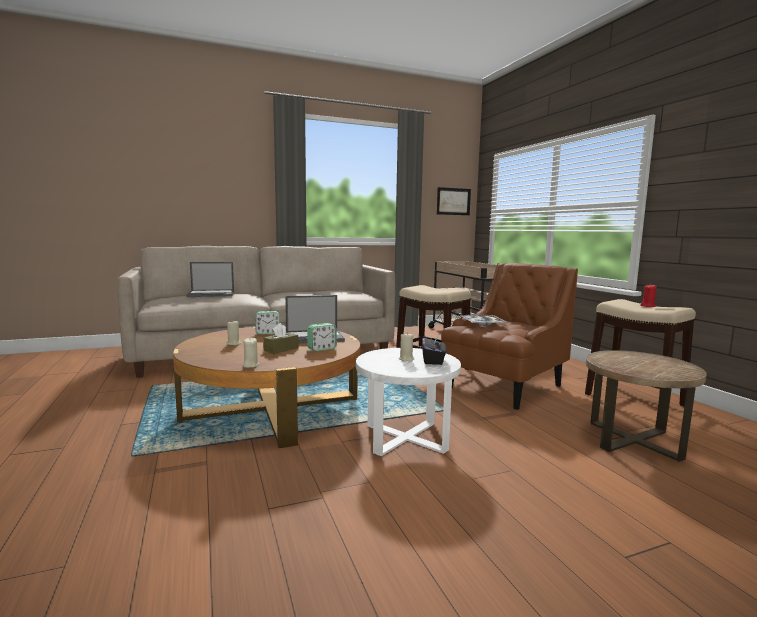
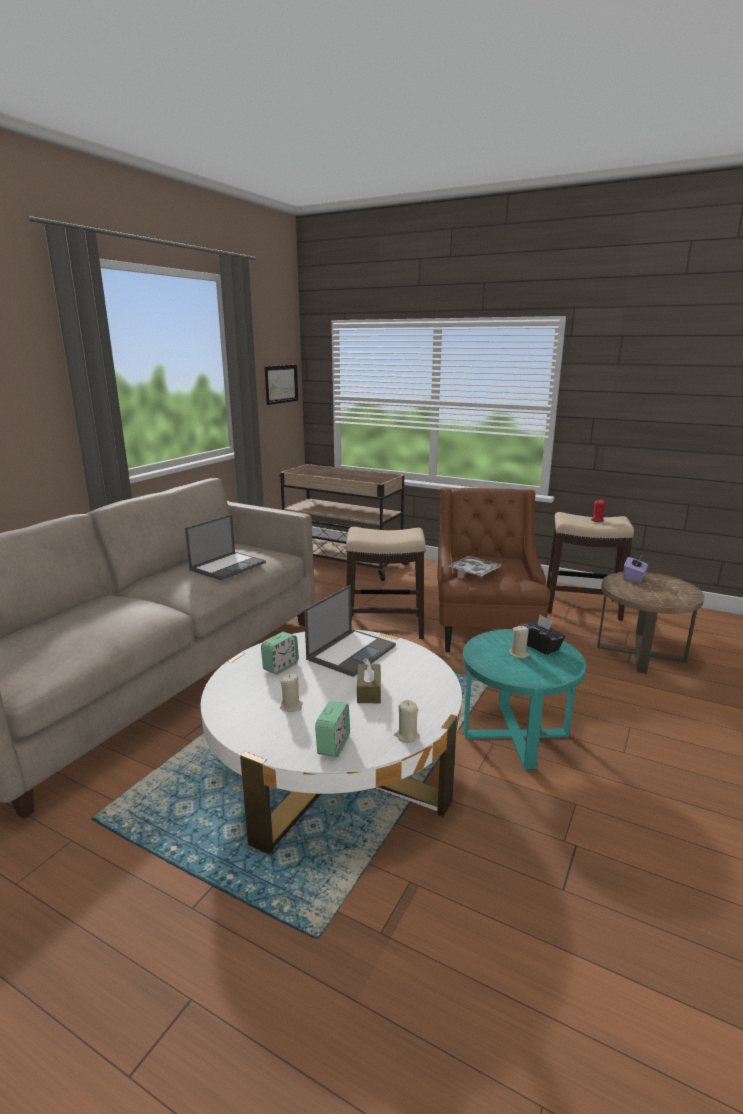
camera: 40 degrees left, 10 degrees up
(212, 294) = (77, 621): laptop -> laptop (228, 566)
(272, 408) = (334, 766): brown coffee table -> white coffee table
(322, 349) = (405, 670): alarm clock -> alarm clock (333, 745)
(405, 437) = (515, 734): white side table -> turquoise side table
(639, 356) = (634, 578): none -> purple tissue box

